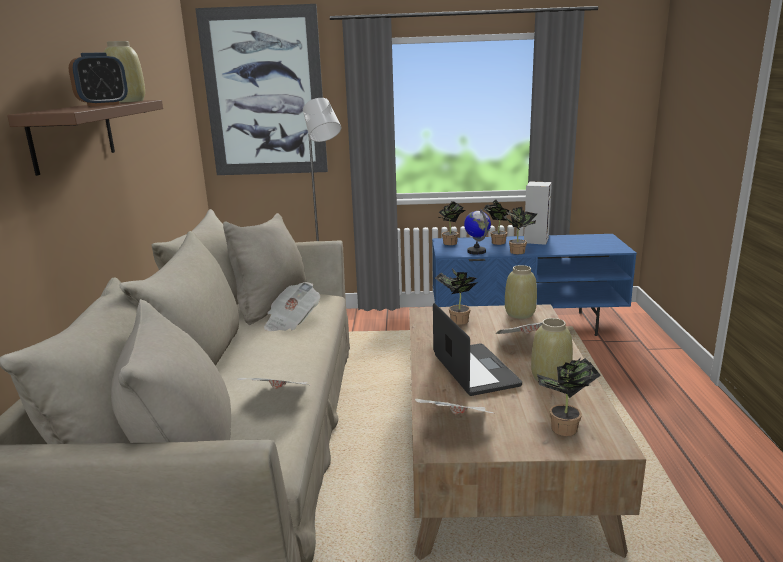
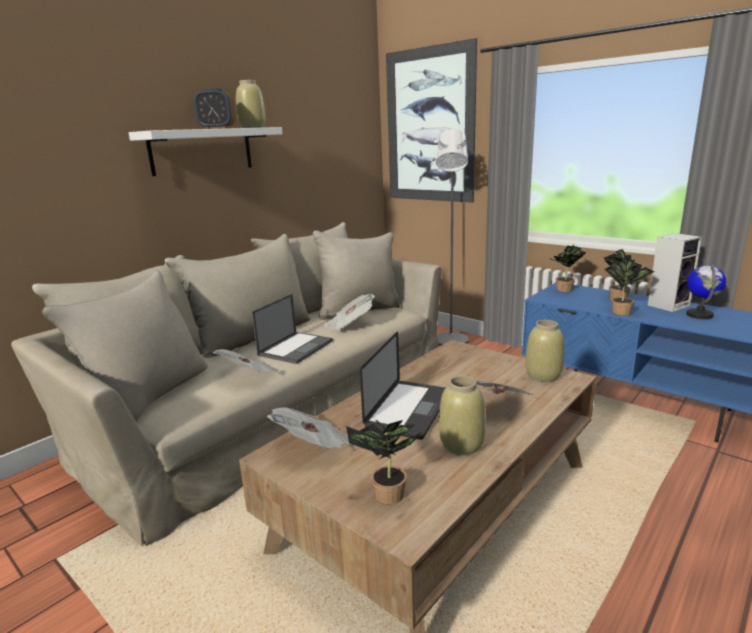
camera: 40 degrees right, 0 degrees up
(73, 135) = (202, 151): brown shelf -> white shelf
(275, 358) = (296, 347): none -> laptop
(456, 321) = (470, 362): potted plant -> none
(476, 251) = (576, 302): globe -> globe (699, 315)

